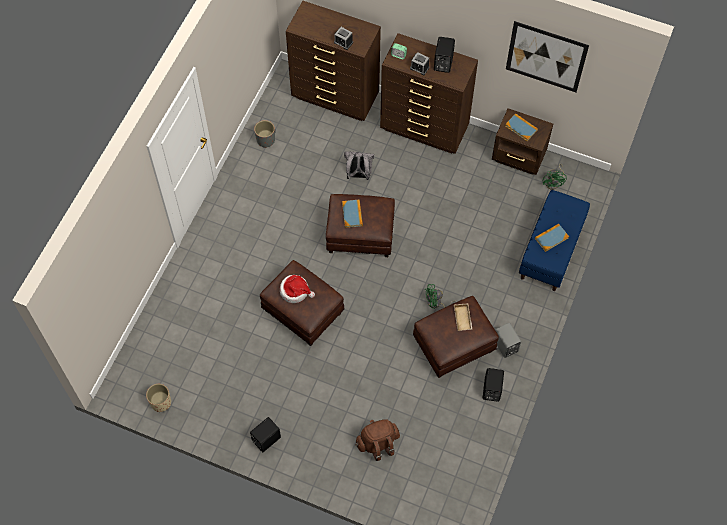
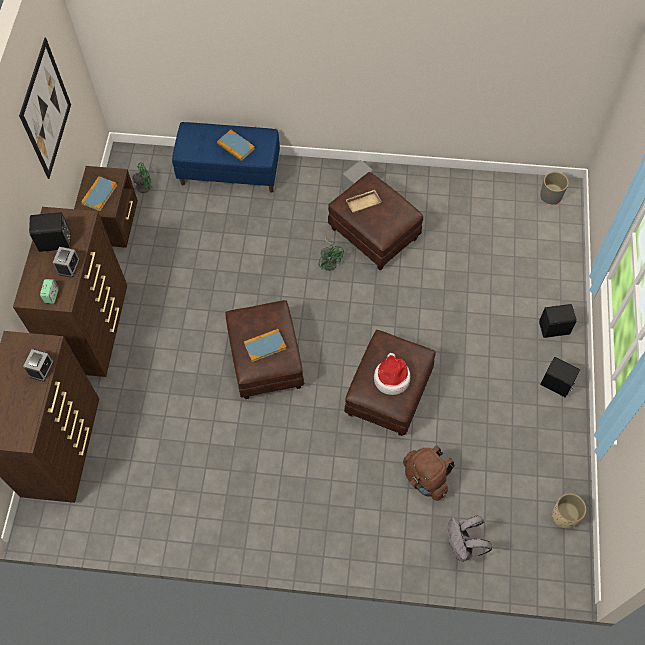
camera: 105 degrees left, 0 degrees up
(265, 140) = (153, 517): grey planter -> grey planter (551, 196)
(358, 175) = (180, 386): grey backpack -> grey backpack (462, 547)
(377, 443) = (511, 275): brown backpack -> brown backpack (425, 479)
(491, 390) = (411, 191): black speaker -> black speaker (554, 329)

